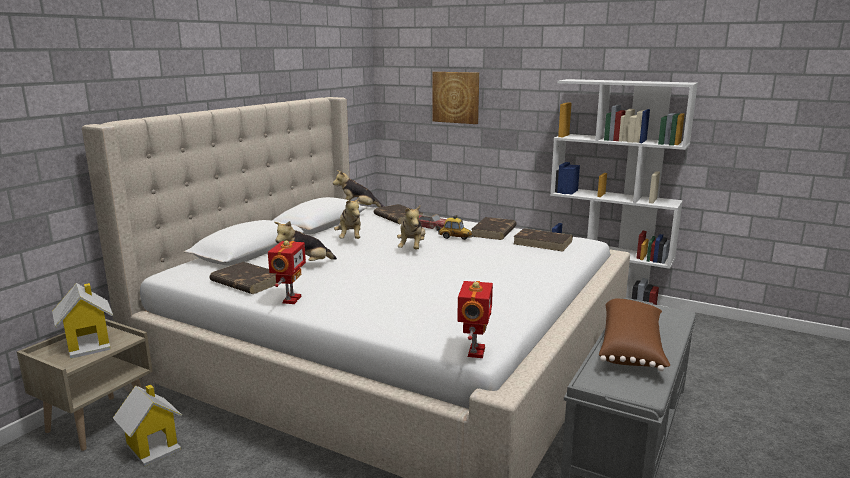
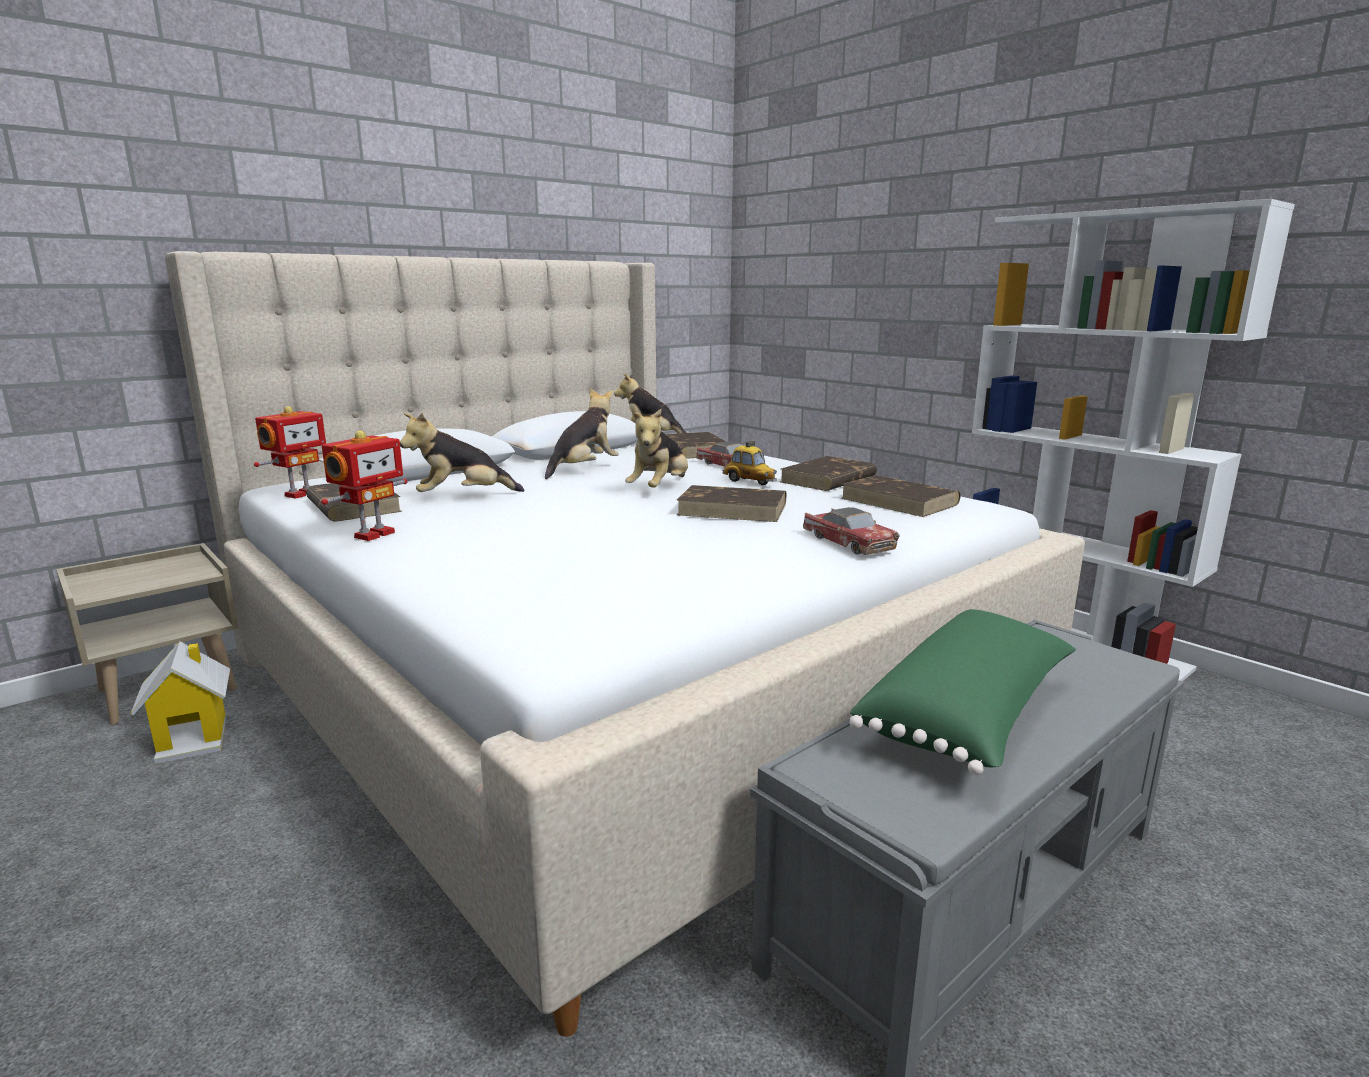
camera: 20 degrees right, 0 degrees up
(89, 344) = (150, 573): toy house -> none
(350, 238) = (583, 469): plush toy -> plush toy turned 150 degrees counterclockwise
(456, 97) = (843, 269): picture -> none
(467, 257) = (733, 509): none -> brown book
(474, 351) = (539, 655): toy robot -> toy robot (301, 494)
(543, 271) = (848, 542): none -> toy car
(632, 348) = (970, 716): brown pillow -> green pillow

